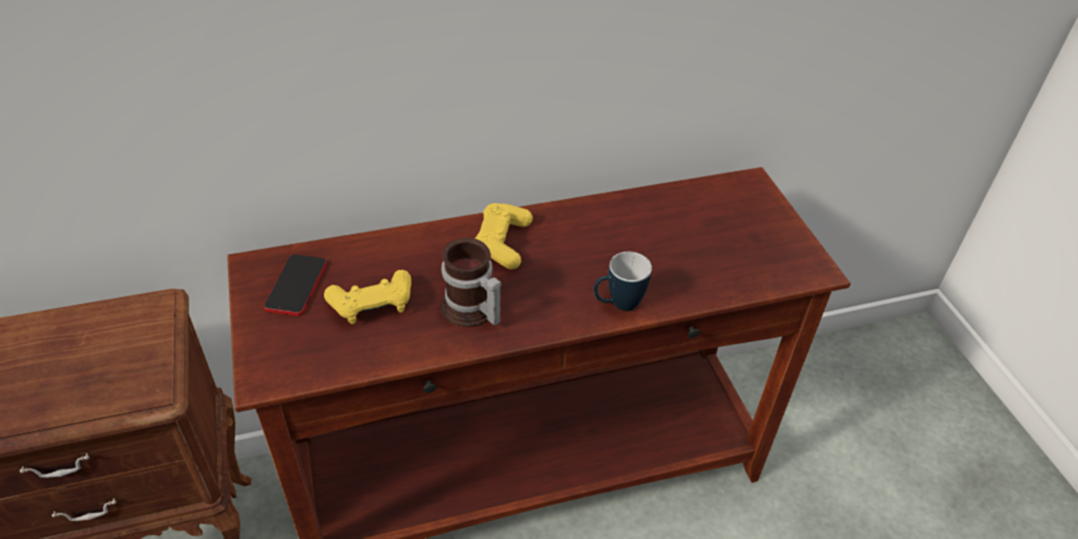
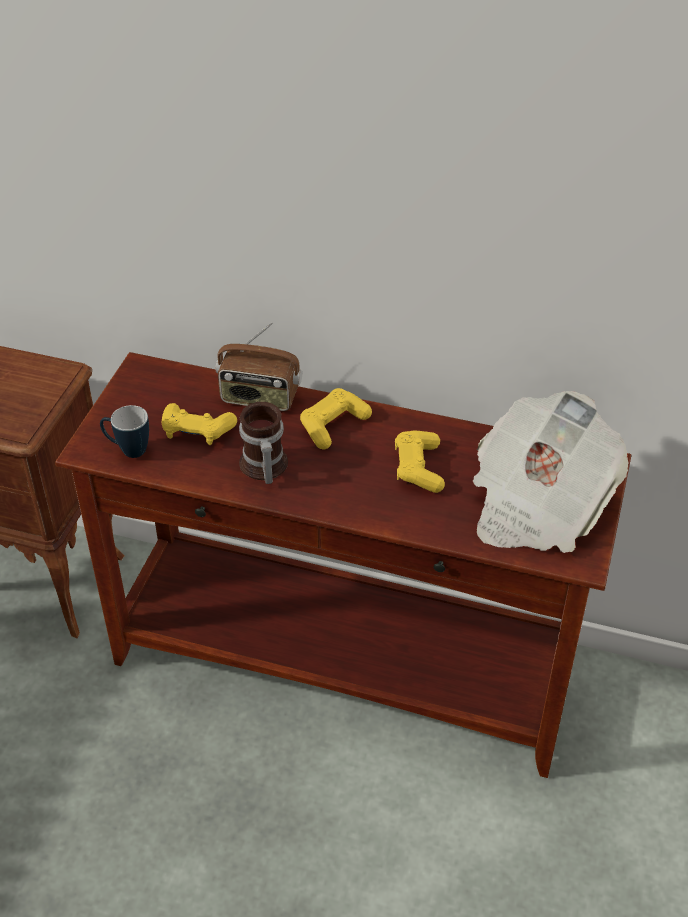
camera: 35 degrees right, 0 degrees up
(296, 286) = (156, 395): phone -> none
(409, 246) = (259, 398): none -> radio
(613, 249) = (418, 468): none -> yellow game controller
(617, 305) = (379, 512): mug -> mug (128, 450)
(736, 237) = (537, 504): none -> newspaper

